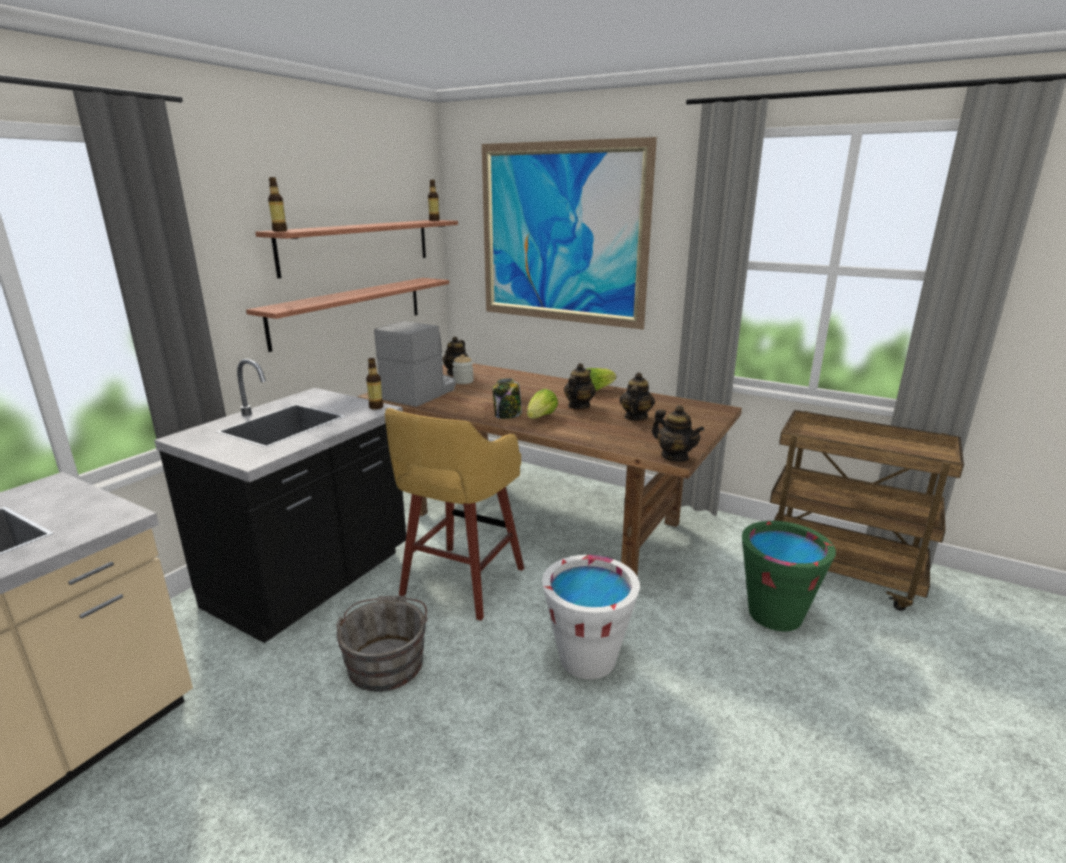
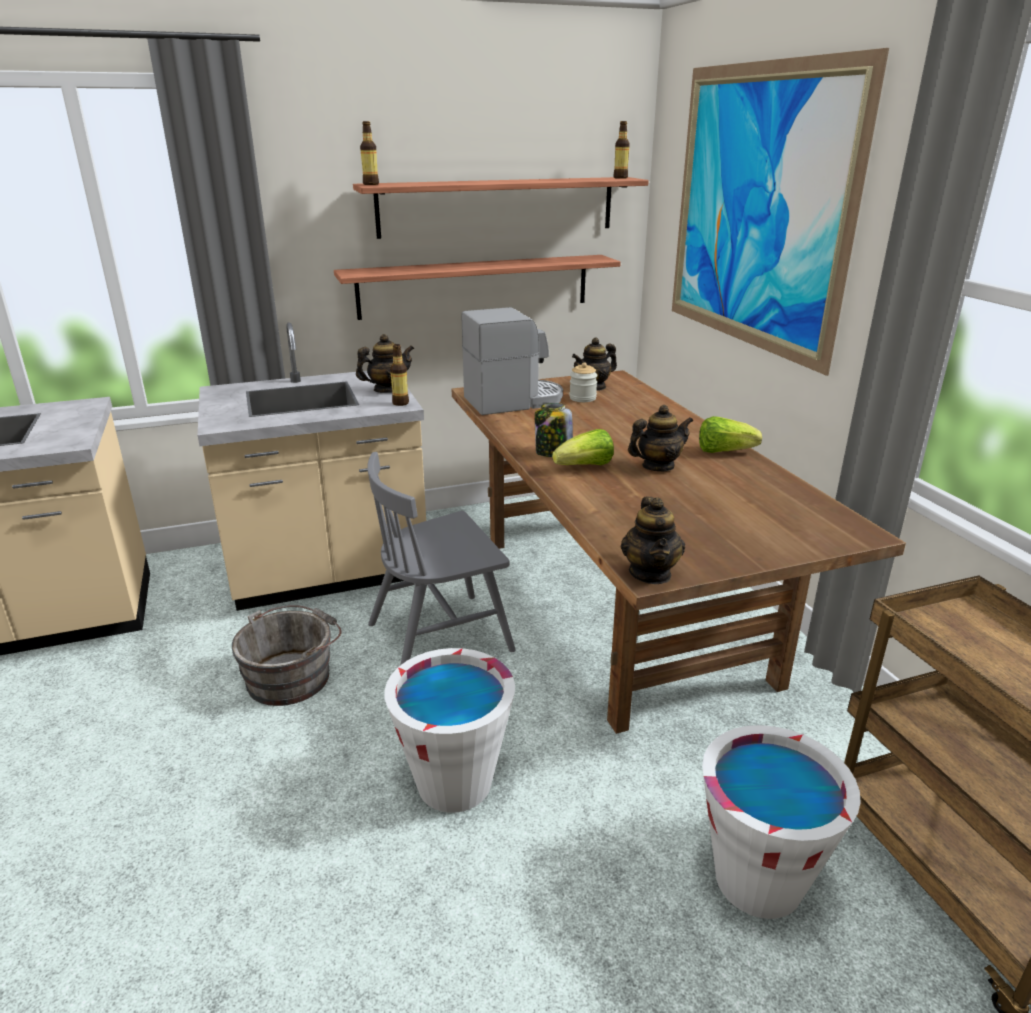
camera: 40 degrees right, 5 degrees up
(311, 581) = (329, 573): black counter -> beige counter
(460, 583) = (440, 636): yellow stool -> grey chair
(635, 417) = (704, 504): teapot -> teapot (387, 390)
(775, 614) = (758, 880): green bucket -> white bucket

